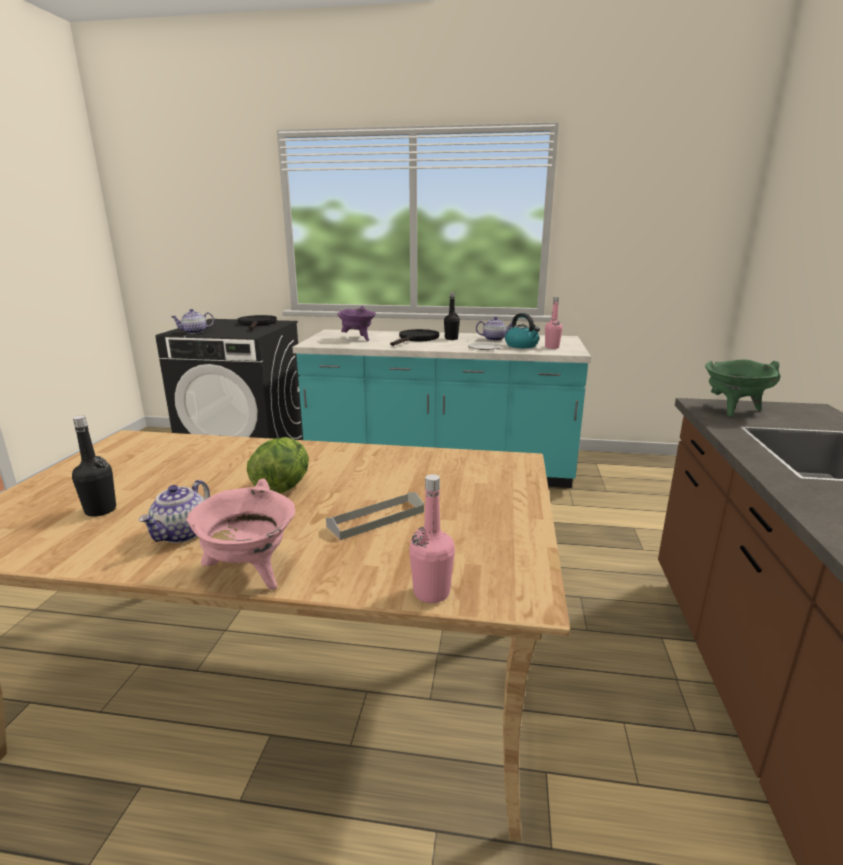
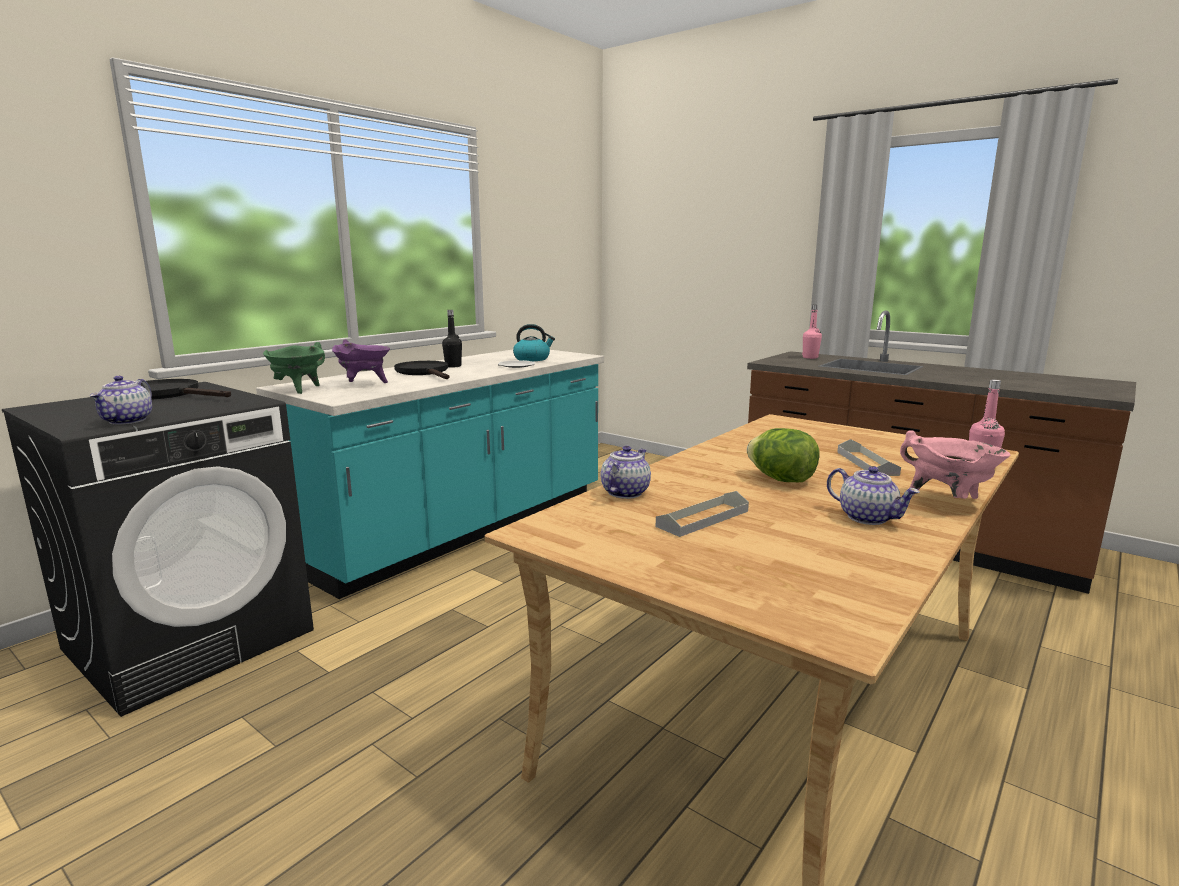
camera: 60 degrees left, 5 degrees down
(100, 510) = (790, 547): black bottle -> none
(161, 474) = (703, 519): none -> grey tray
(495, 339) = (488, 359): teapot -> teapot (625, 492)
(552, 347) = (556, 356): pink bottle -> pink bottle (810, 357)
(732, 410) = (787, 361): green cooking pot -> green cooking pot (298, 390)

